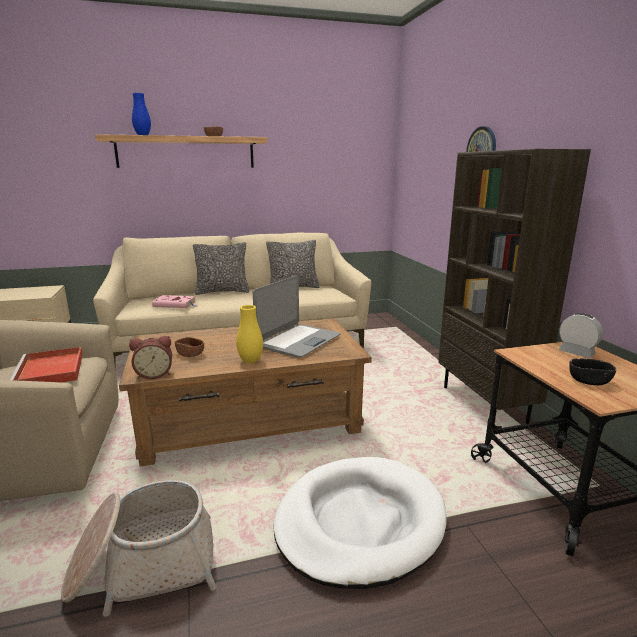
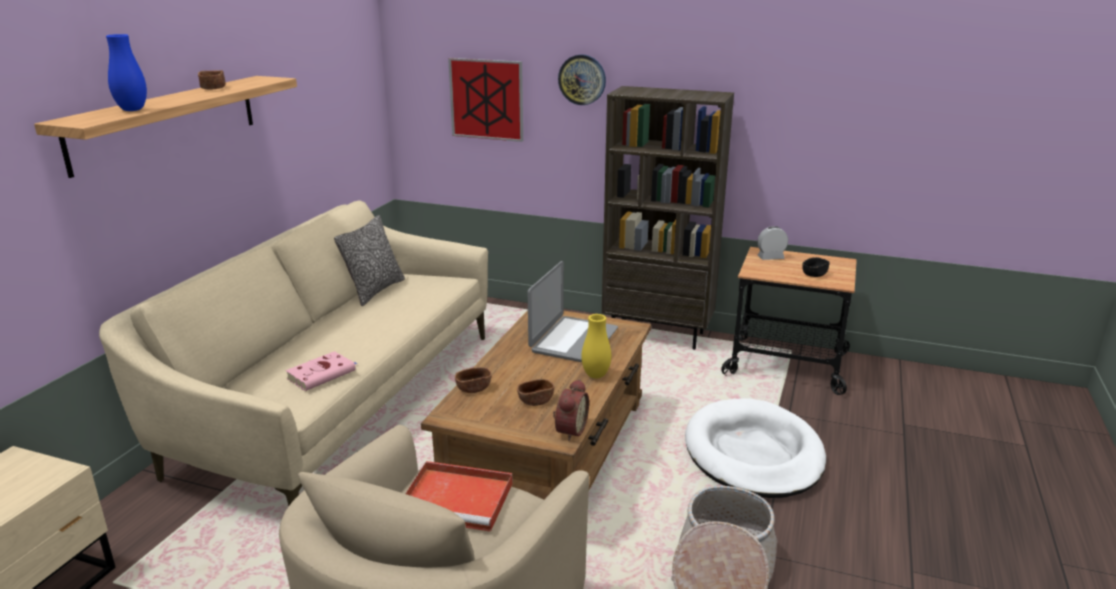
camera: 55 degrees left, 5 degrees up
(190, 335) = (473, 388): none -> brown bowl
(222, 291) = (312, 333): pillow -> none
(298, 341) = (573, 340): laptop -> laptop turned 45 degrees clockwise
(432, 174) = (486, 99): none -> picture

